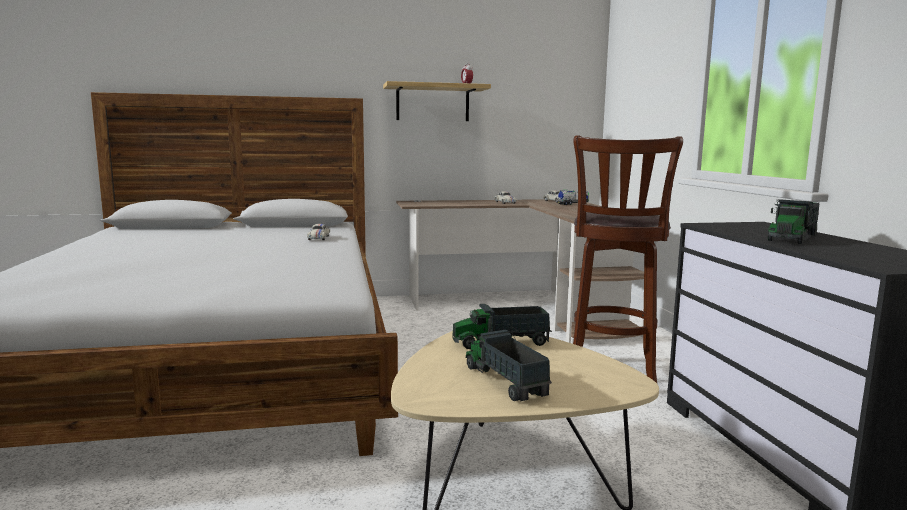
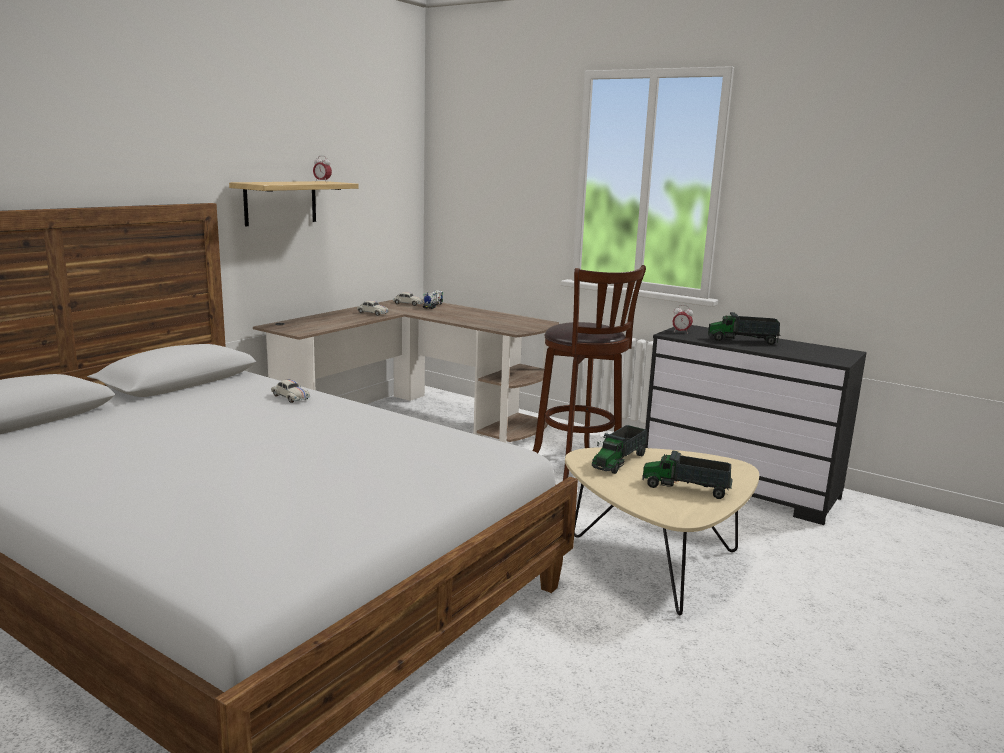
camera: 45 degrees left, 5 degrees up
(727, 225) = (681, 332): none -> alarm clock
(792, 238) = (743, 341): toy truck -> toy truck turned 105 degrees clockwise

